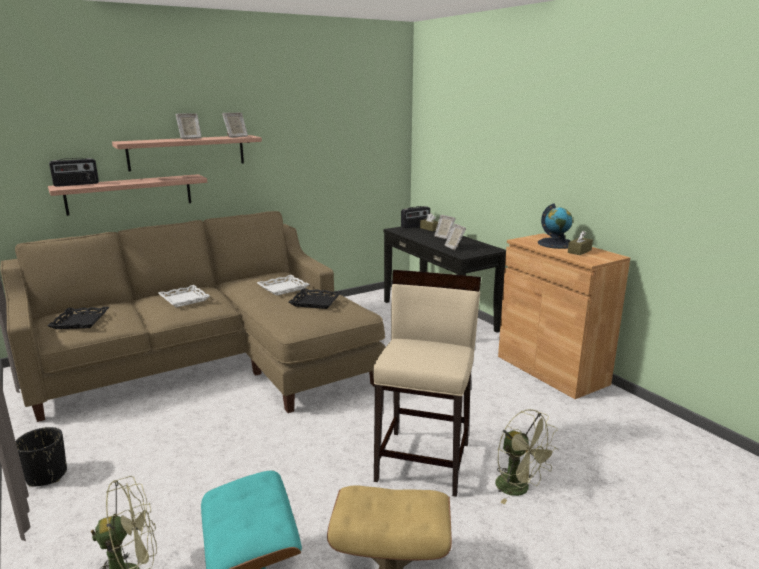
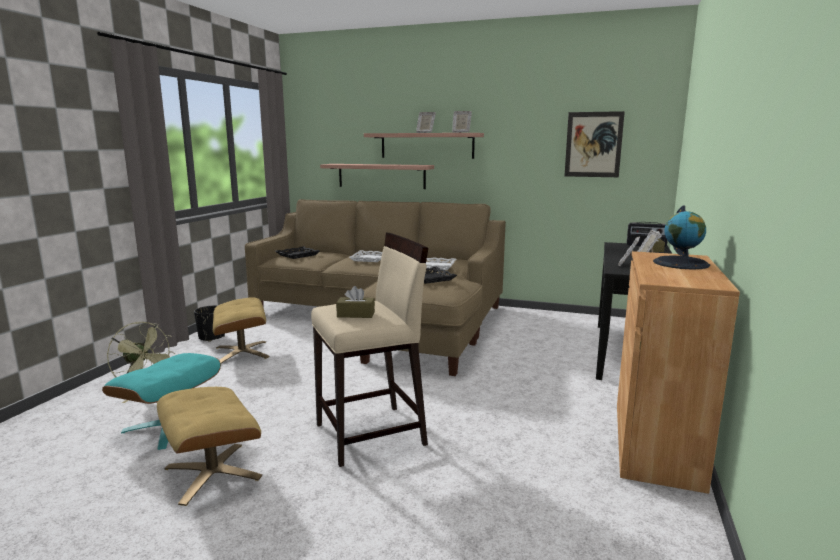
camera: 50 degrees right, 5 degrees down
(76, 184) = (345, 163): radio -> none
(138, 468) = (242, 352): none -> beige ottoman
(351, 141) = (593, 144): none -> picture
(519, 489) = (391, 496): green fan -> none
(579, 251) = (683, 273): brown tissue box -> brown tissue box (356, 314)

